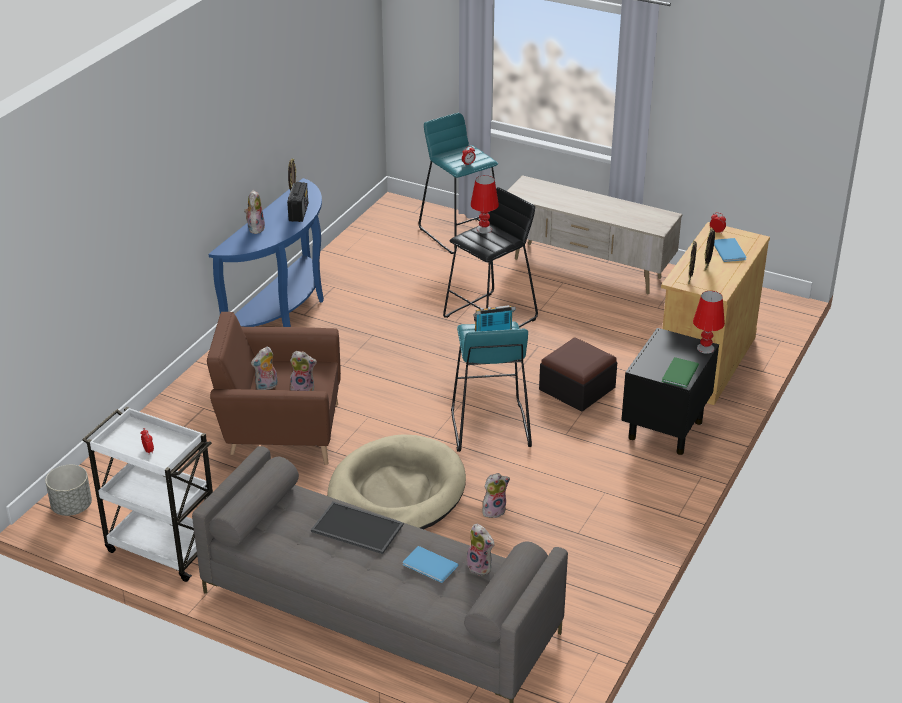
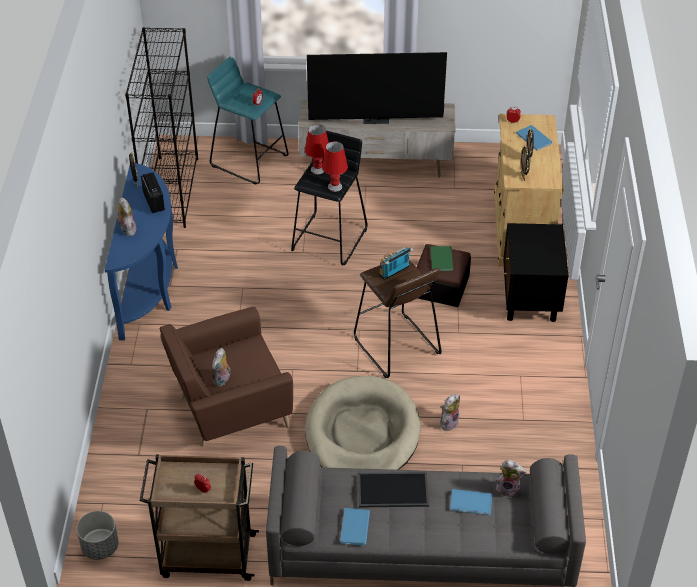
camera: 25 degrees left, 10 degrees up
(162, 547) = (206, 556): white cart -> brown cart
(291, 548) = (353, 528): none -> blue book
(303, 389) = (255, 371): plush toy -> none
(365, 239) = (171, 191): none -> black bookcase
(489, 428) = (396, 347): turquoise stool -> brown stool
(587, 207) = (376, 118): none -> television
(678, 374) = (551, 262): green book -> green book (440, 260)
(705, 348) = (555, 231): red table lamp -> red table lamp (335, 187)

